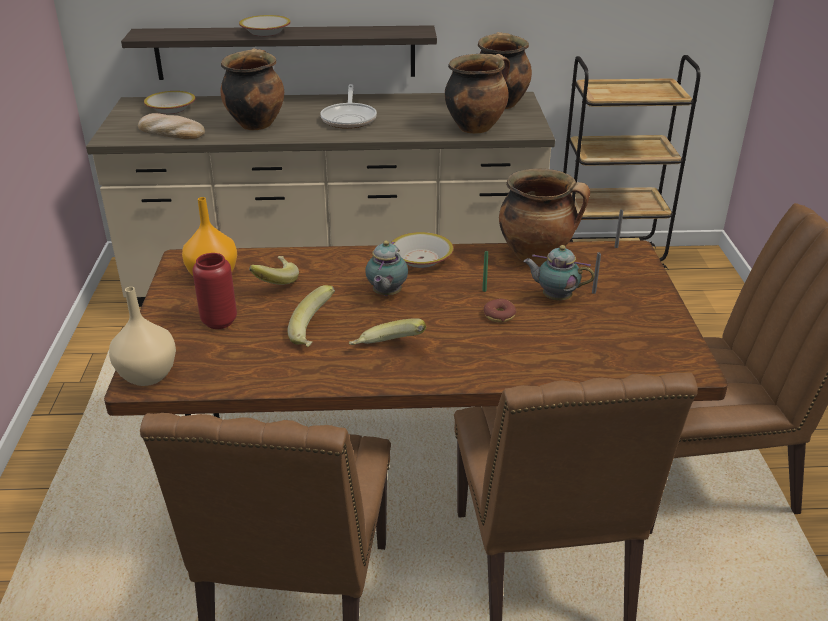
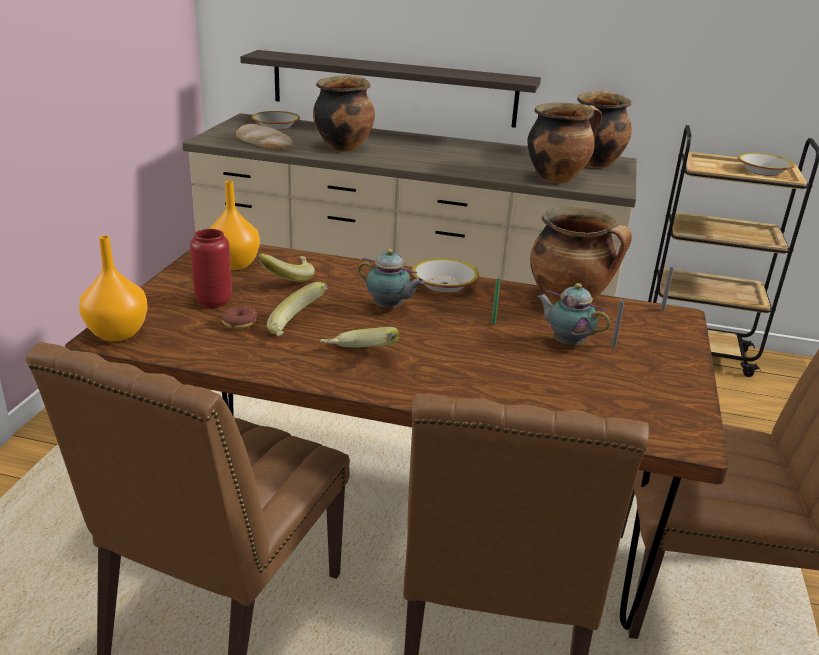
camera: 15 degrees right, 5 degrees down
(146, 375) = (116, 332): beige vase -> orange vase
(265, 32) = (373, 64): bowl -> bowl (762, 171)
(349, 118) = (435, 154): frying pan -> none
(386, 294) = (389, 308): teapot -> teapot turned 90 degrees counterclockwise
(499, 315) = (496, 348): donut -> donut (239, 323)

